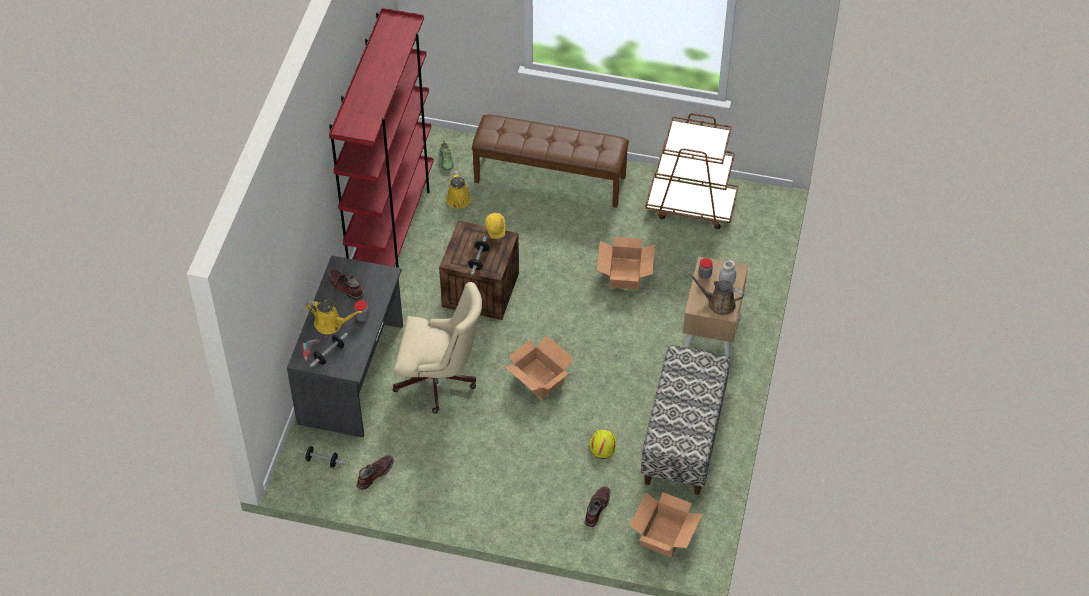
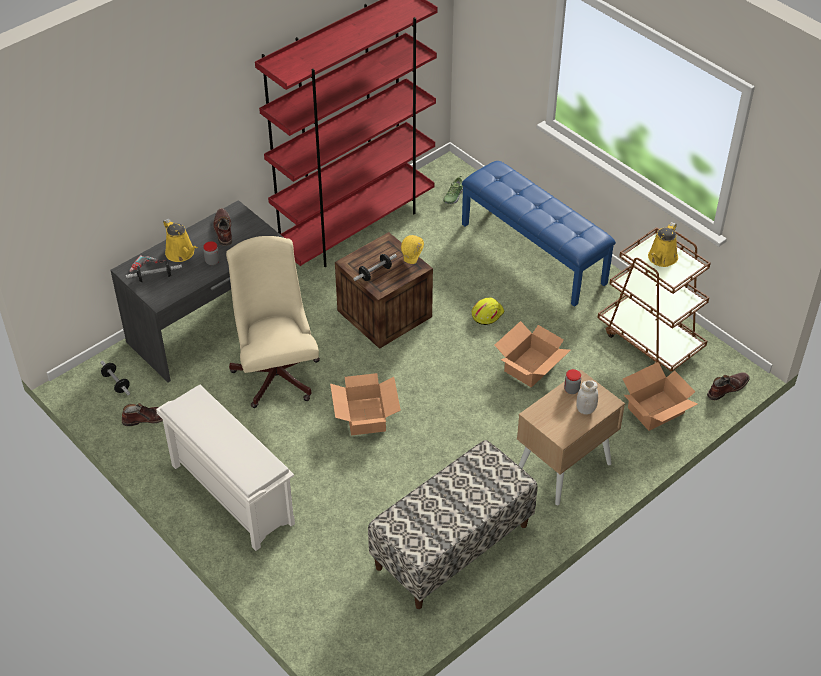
camera: 35 degrees right, 5 degrees down
(440, 381) = (277, 371): beige office chair -> beige office chair turned 150 degrees counterclockwise
(459, 201) = (433, 233): yellow watering can -> yellow watering can (661, 259)
(493, 493) = (230, 493): none -> white shoe rack
(550, 178) = (534, 253): brown bench -> blue bench
(596, 508) = (309, 563): brown boot -> brown boot (727, 388)
(602, 445) = (368, 508): yellow hard hat -> yellow hard hat (487, 313)
(663, 535) = (349, 627): cardboard box -> cardboard box (655, 410)
(718, 303) = (561, 423): brown watering can -> none

